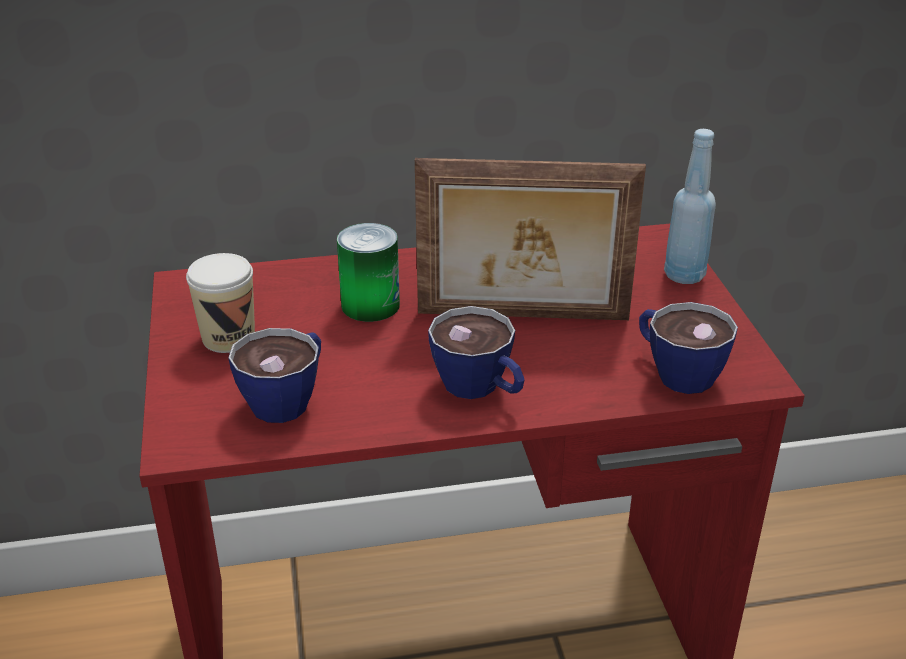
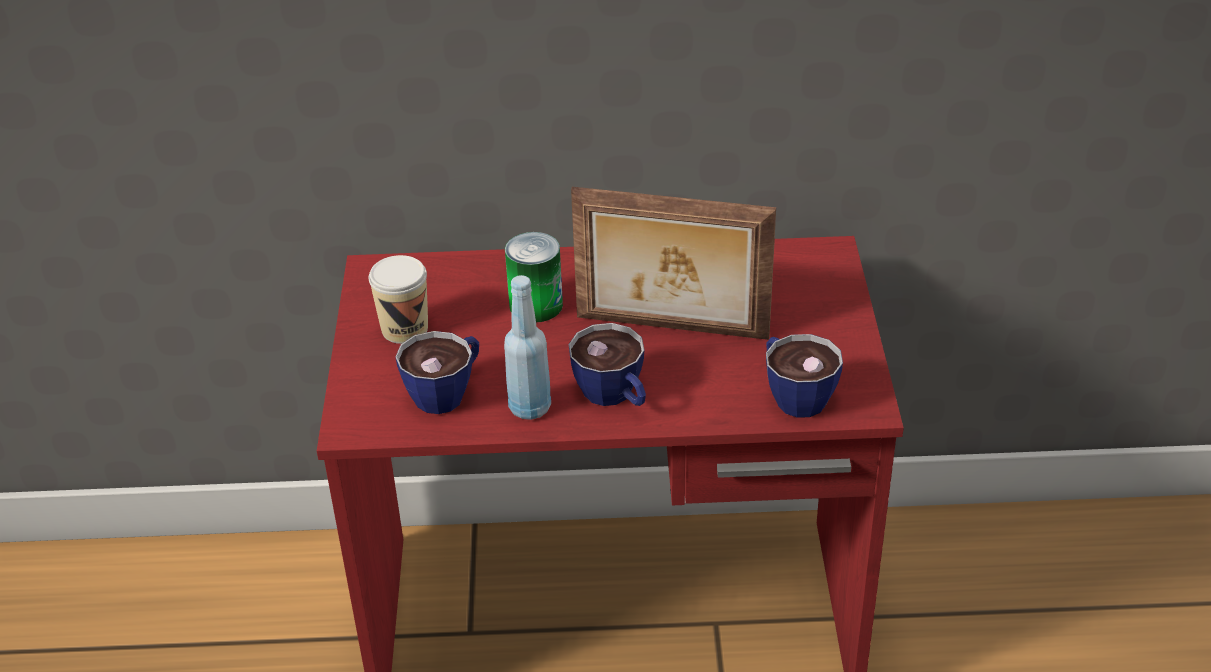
camera: 10 degrees right, 5 degrees up
(684, 275) = (838, 296): blue bottle -> blue bottle (530, 407)

